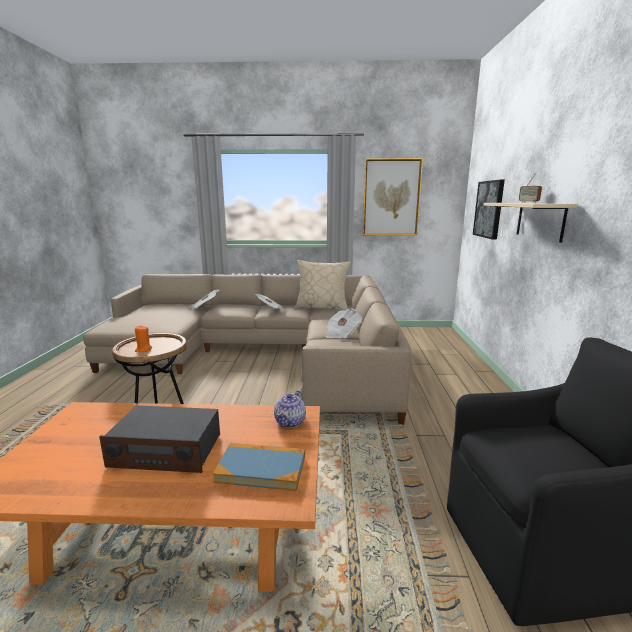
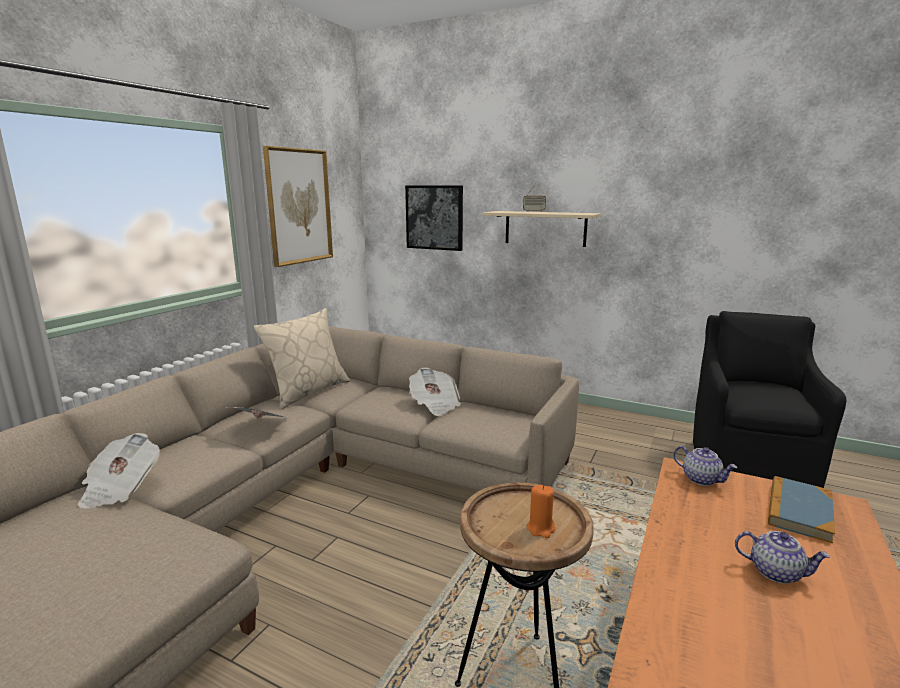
camera: 65 degrees left, 0 degrees up
(166, 451) = (776, 572): radio -> teapot

